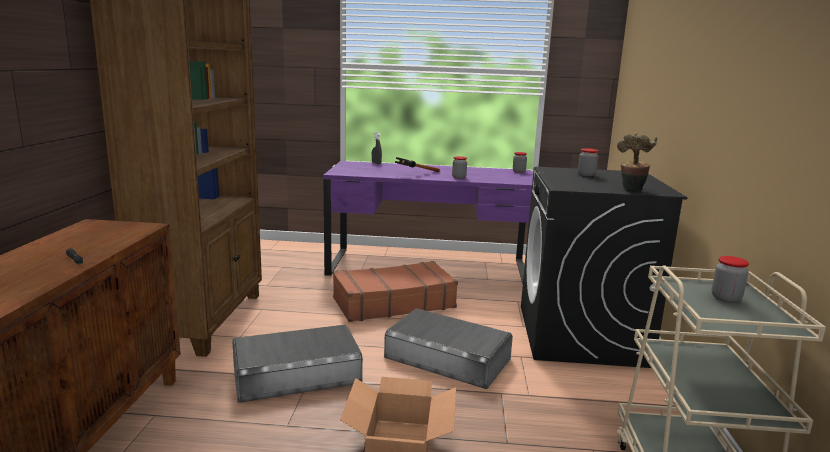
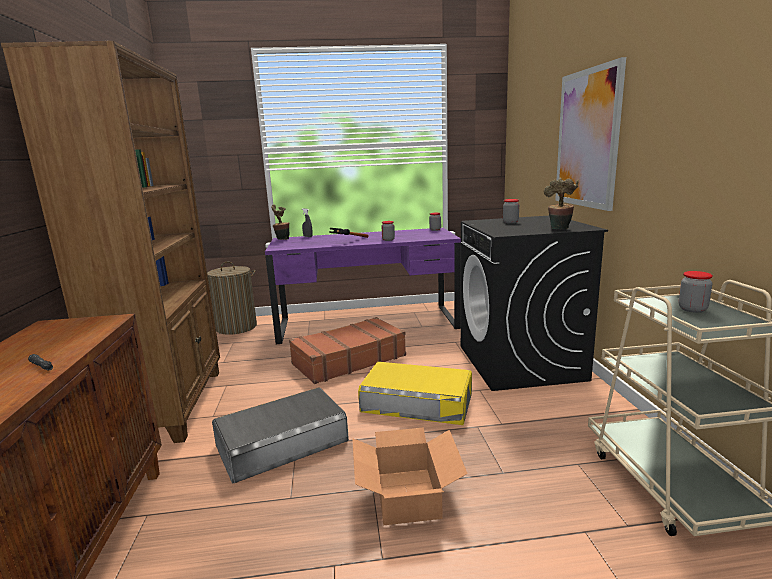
camera: 10 degrees left, 0 degrees up
(291, 251) = (236, 327): none -> laundry basket
(347, 163) = (281, 239): none -> potted plant
(447, 358) = (417, 402): grey storage box -> yellow storage box
(685, 89) = (587, 139): none -> picture

